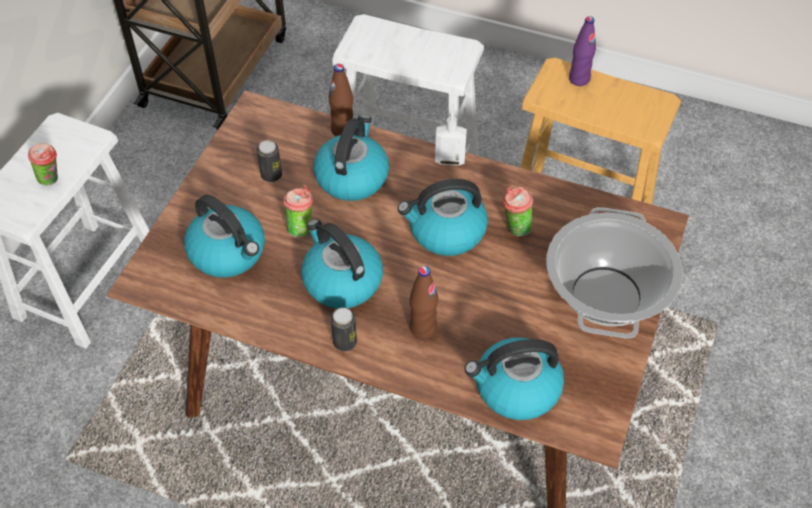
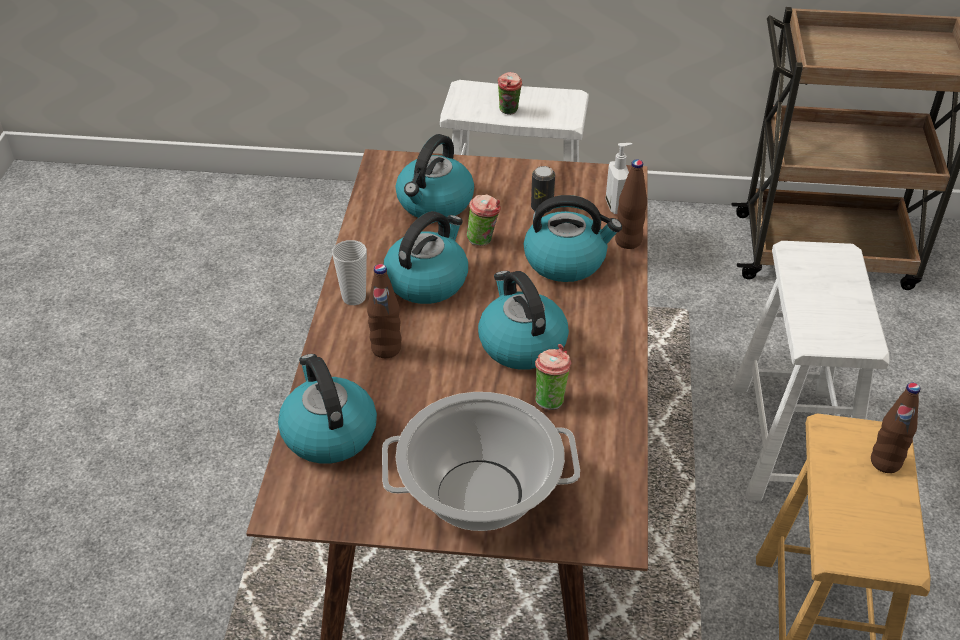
camera: 75 degrees right, 10 degrees down
(345, 342) = (354, 297): can -> cup
(449, 160) = (628, 328): soap dispenser -> soap dispenser (616, 206)
(579, 79) = (885, 462): purple bottle -> brown bottle

